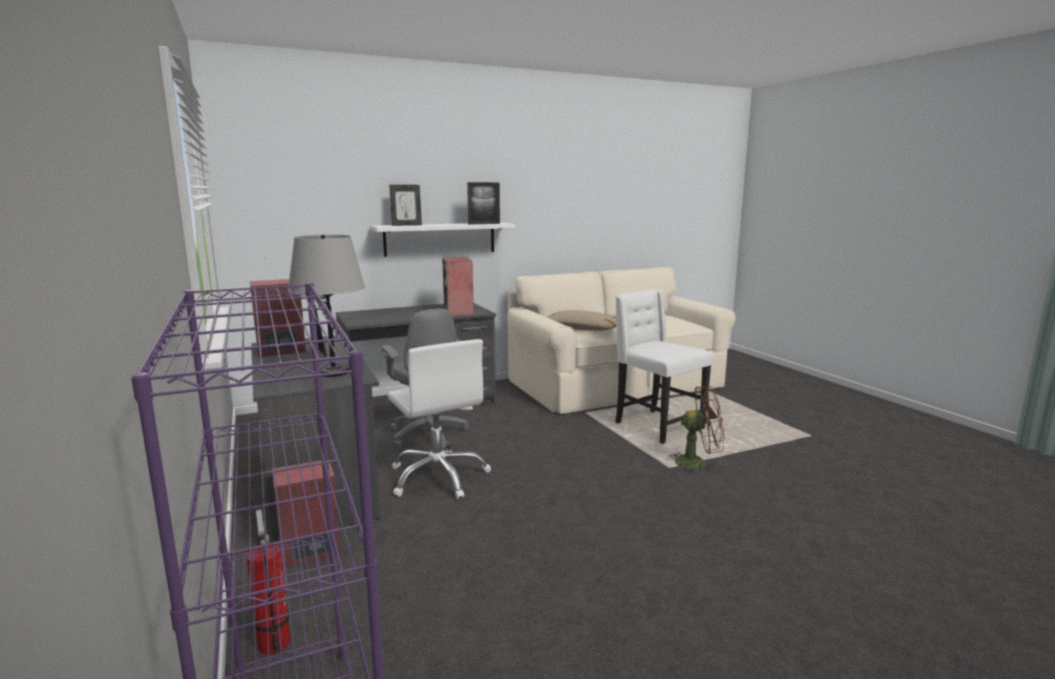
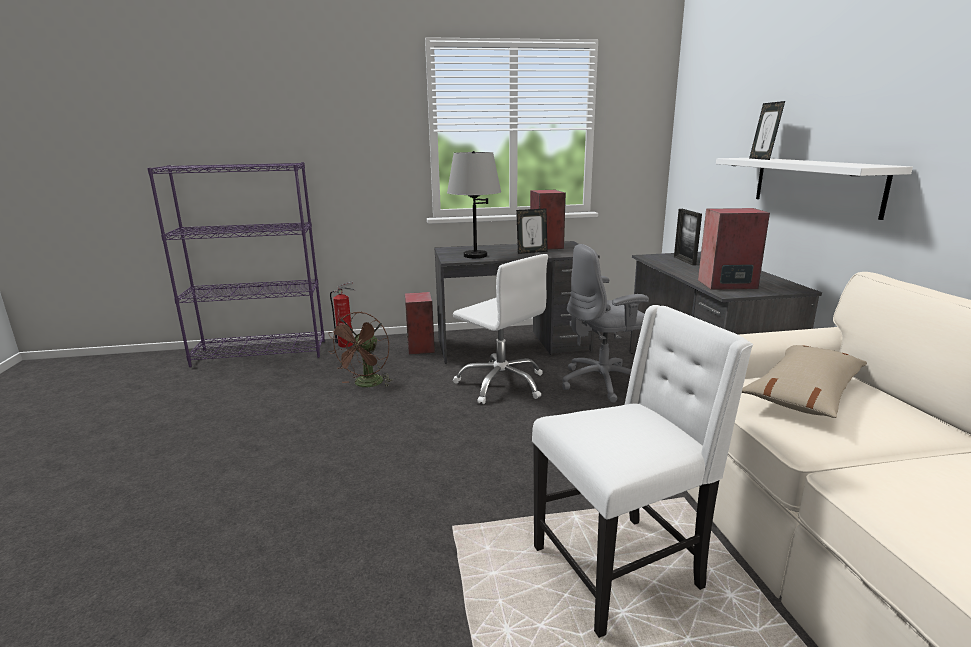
camera: 105 degrees right, 5 degrees up
(438, 476) = (501, 384): white office chair -> white office chair turned 120 degrees counterclockwise
(484, 224) = (832, 164): picture frame -> picture frame (684, 260)
(697, 462) = (455, 564): brown fan -> brown fan (366, 385)

